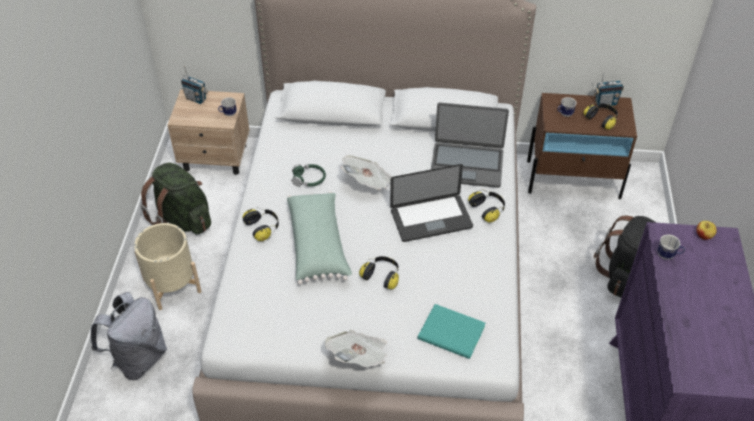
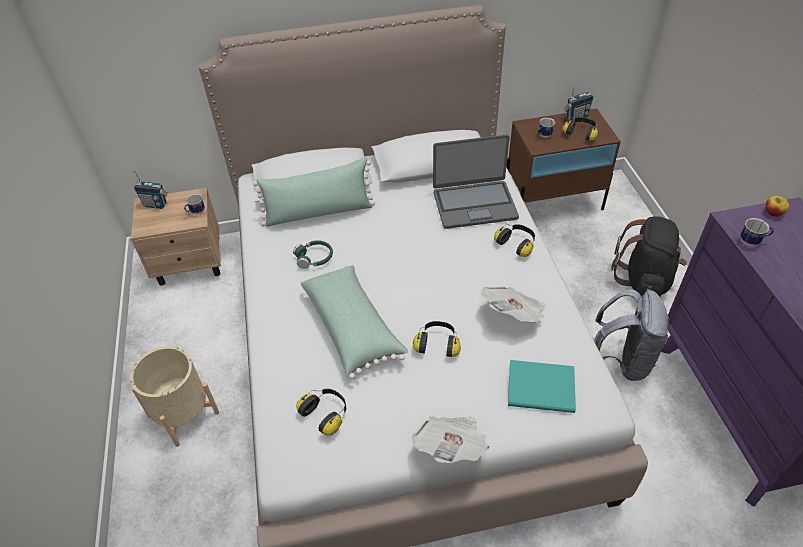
camera: 15 degrees left, 0 degrees up
(138, 359) = (168, 512): grey backpack -> grey backpack (623, 360)
(183, 220) = (174, 338): green backpack -> none
(263, 228) = (282, 324): headphones -> headphones (326, 414)
(327, 140) = (319, 212): none -> green pillow
(369, 183) = (381, 246): newspaper -> newspaper (514, 314)
(431, 219) = (463, 268): laptop -> none

